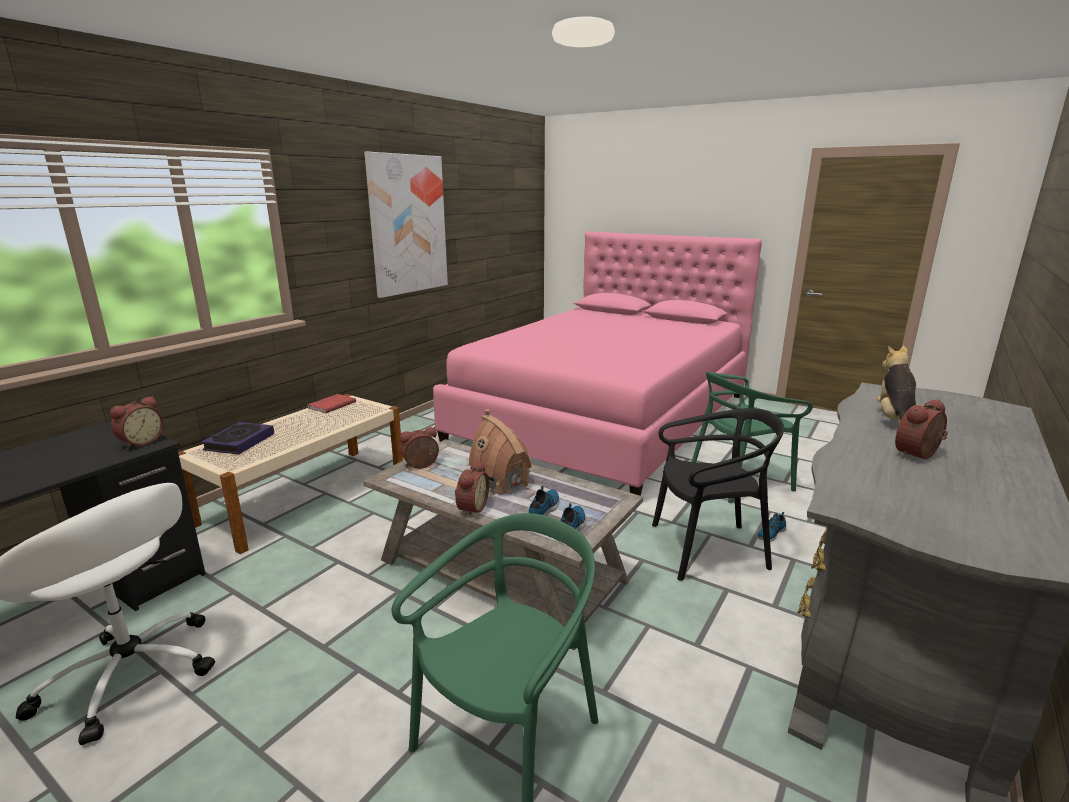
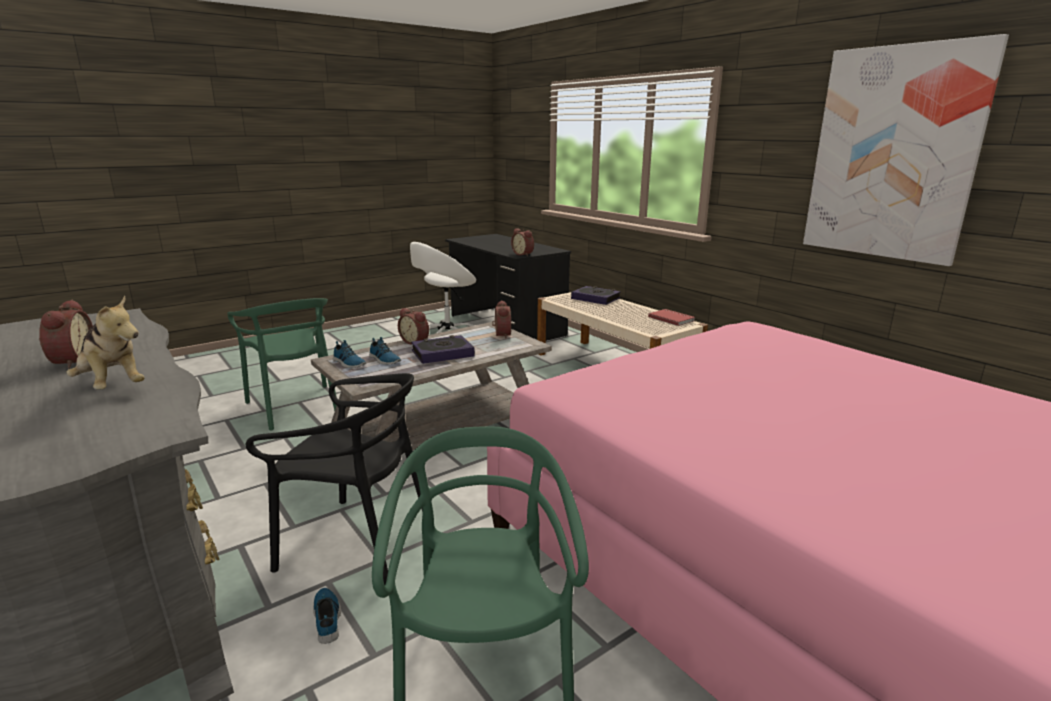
camera: 110 degrees right, 0 degrees up
(502, 482) = (442, 353): toy house -> book
(707, 549) = (357, 543): black chair -> black chair turned 90 degrees counterclockwise

